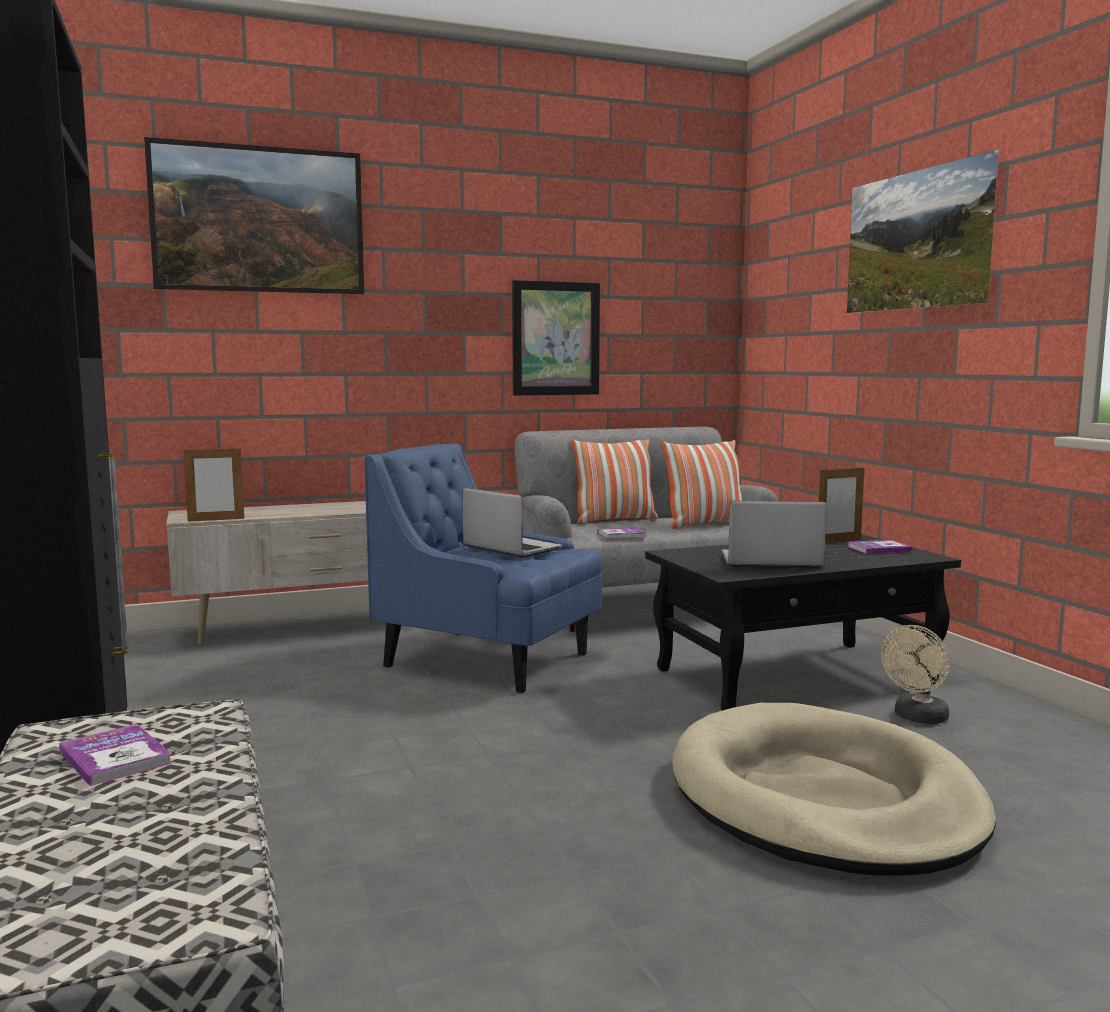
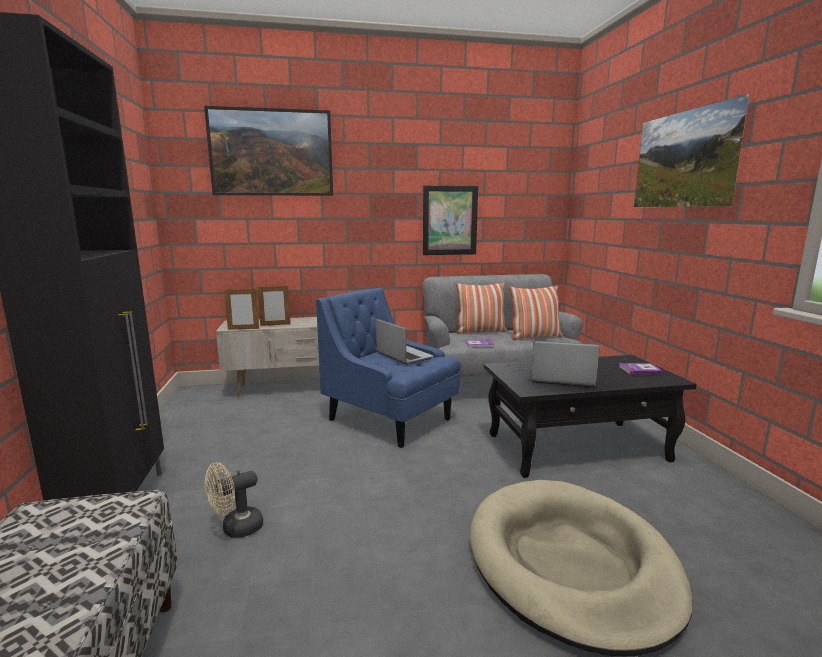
camera: 10 degrees right, 5 degrees up
(115, 758) = (47, 547): book -> none
(838, 541) = (614, 361): picture frame -> picture frame (275, 325)
(917, 718) = (653, 493): beige fan -> beige fan (236, 529)

